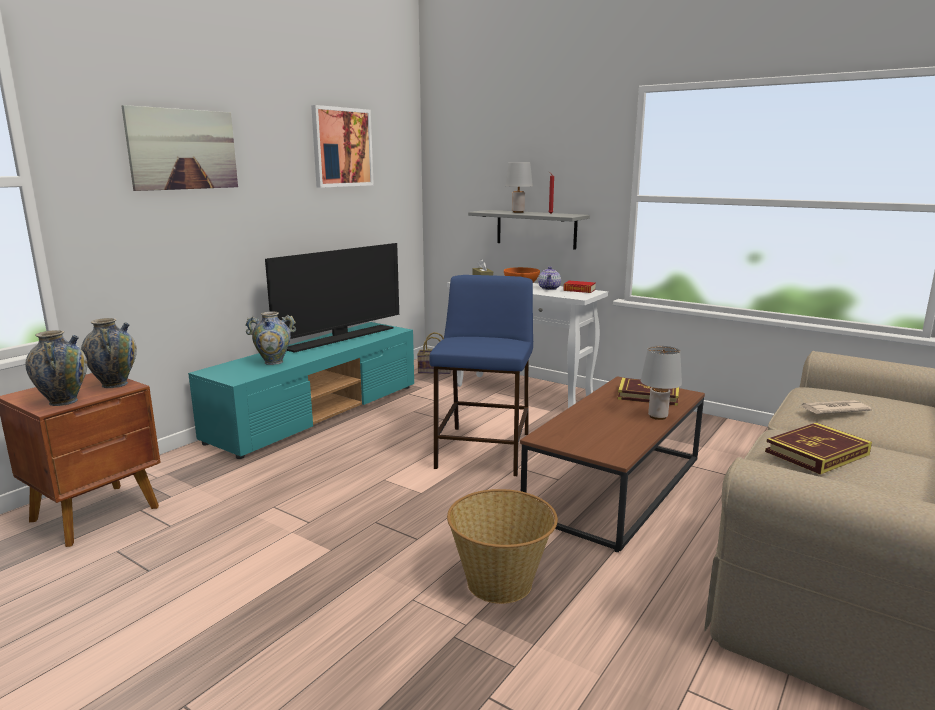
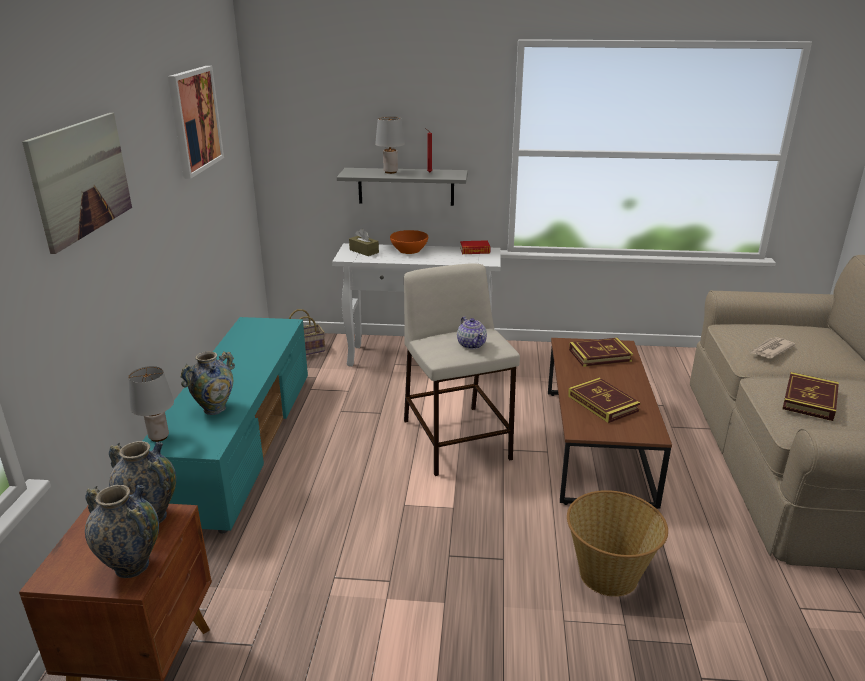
camera: 30 degrees left, 10 degrees up
(340, 338) = (241, 352): television -> none
(484, 451) = (457, 440): blue stool -> beige stool
(549, 288) = (444, 252): teapot -> teapot (471, 344)
(597, 426) = (603, 403): none -> book
(658, 417) = (633, 379): grey table lamp -> grey table lamp (159, 437)

